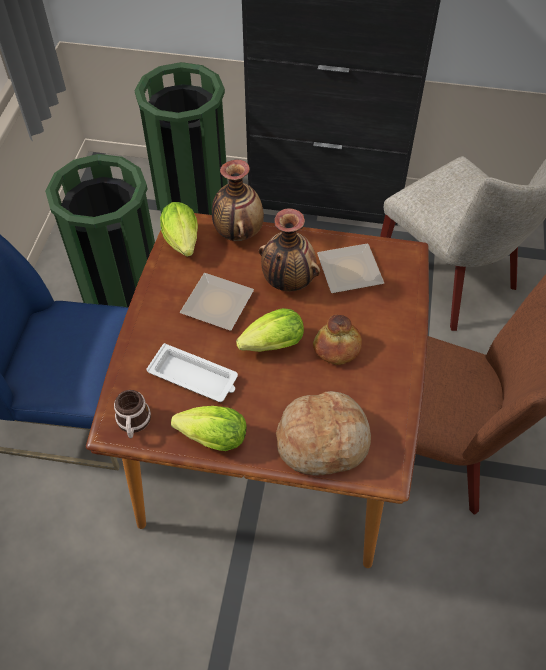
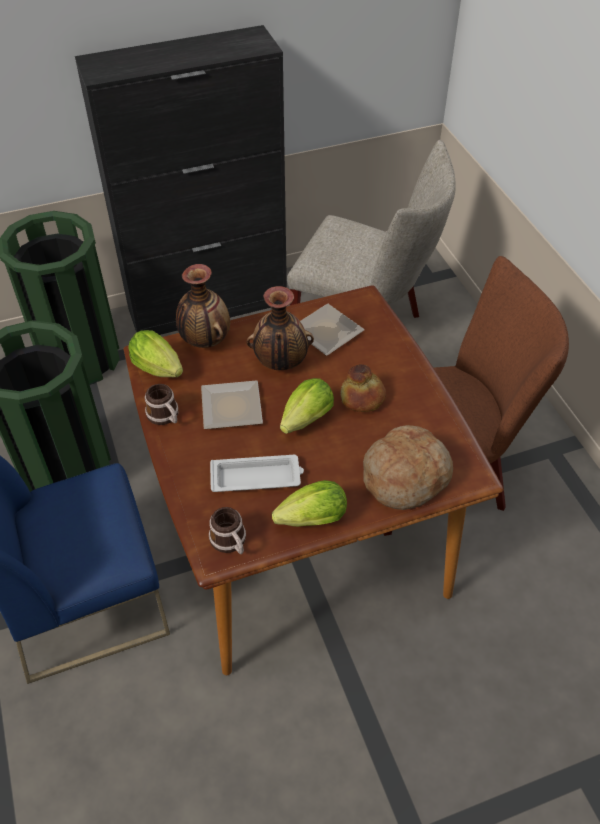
camera: 30 degrees left, 5 degrees down
(159, 287) = (165, 416): none -> mug

